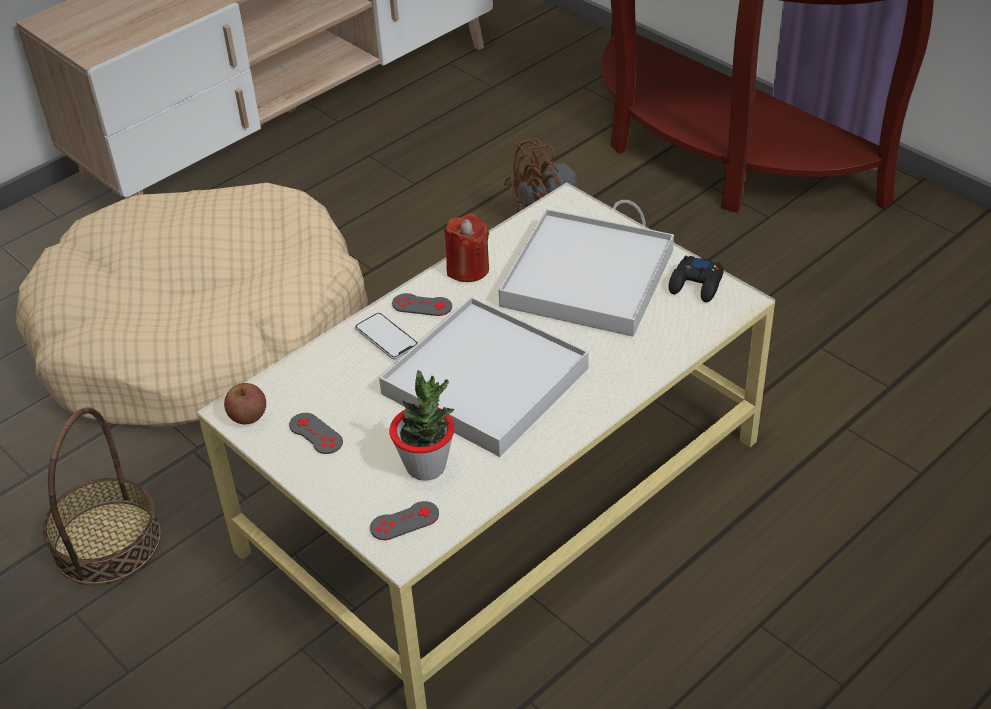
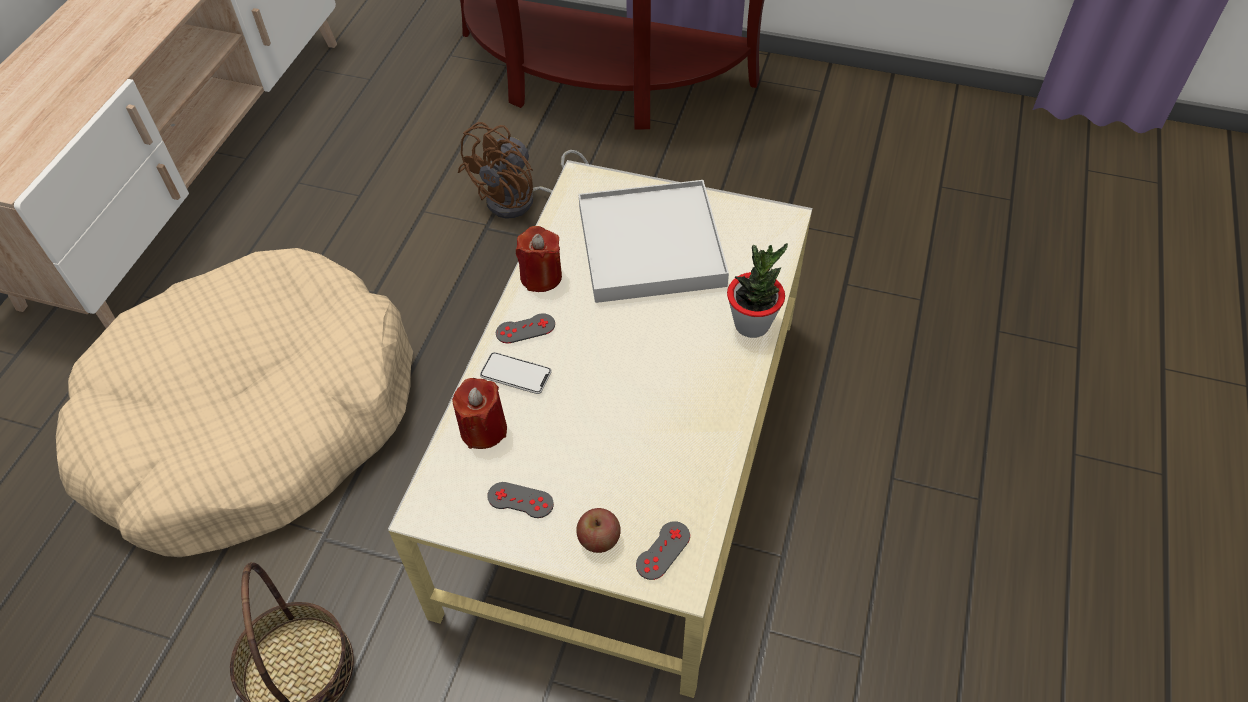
camera: 30 degrees left, 10 degrees up
(248, 416) = (442, 511): apple -> apple (599, 539)
(327, 369) = (483, 429): none -> red candle
(426, 466) = (643, 487): potted plant -> potted plant (752, 324)
(484, 381) = (634, 381): white tray -> none
(696, 285) = (743, 218): black game controller -> none

